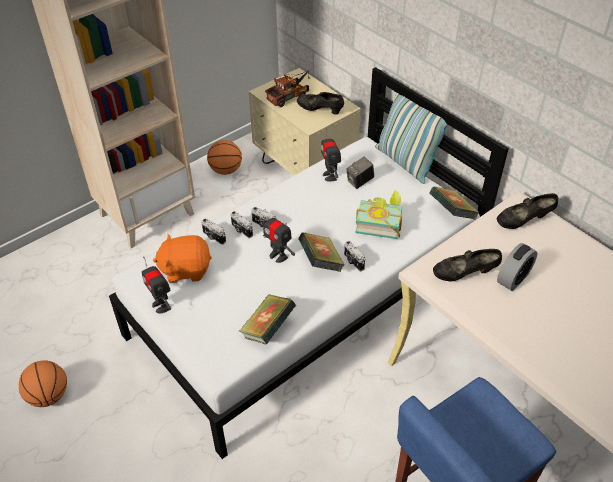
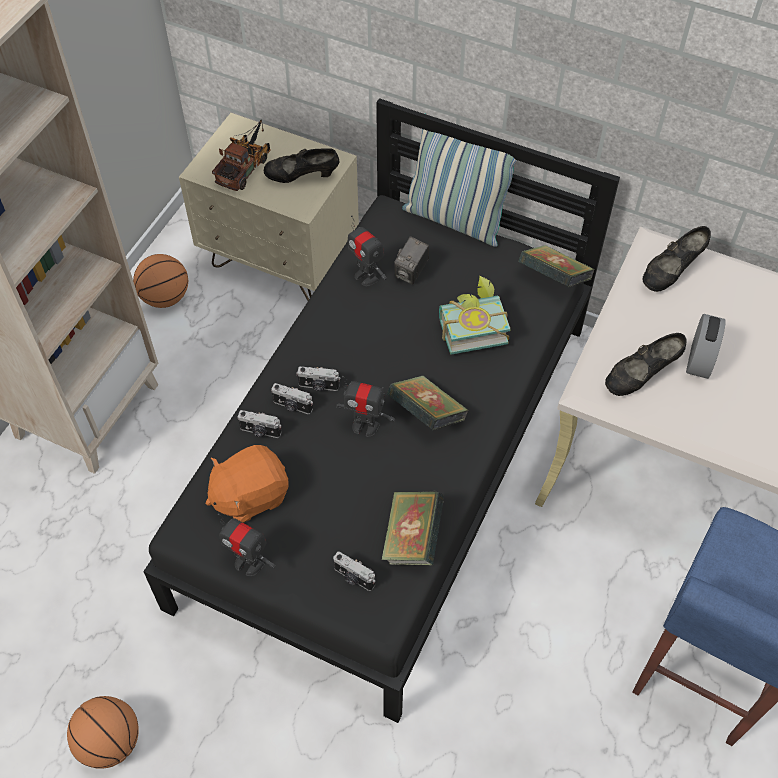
camera: 25 degrees left, 10 degrees up
(306, 302) = (389, 460): white bed -> black bed
(353, 262) = (467, 397): camera -> camera (353, 578)

